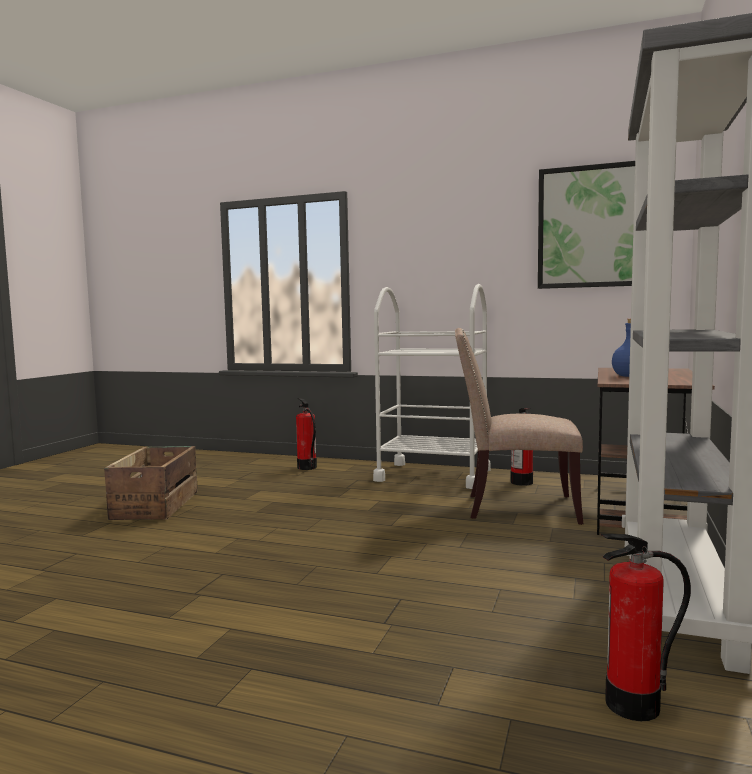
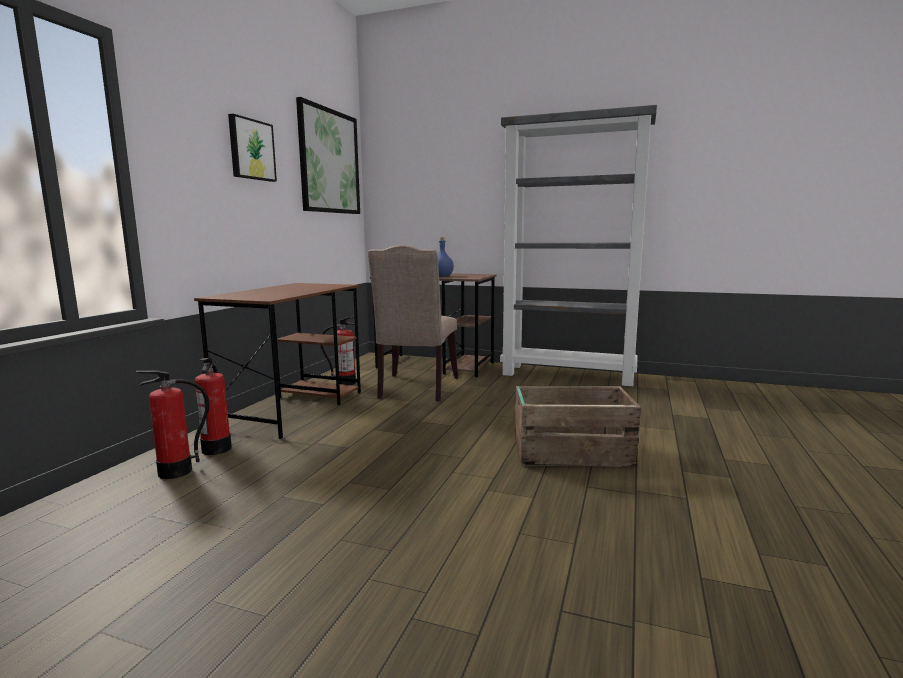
camera: 90 degrees left, 5 degrees up
(157, 505) = (316, 583): crate -> crate (569, 452)
(433, 475) = (294, 408): white cart -> brown desk
(464, 239) = (251, 149): none -> picture
(633, 705) = (673, 390): fire extinguisher -> fire extinguisher (217, 449)

